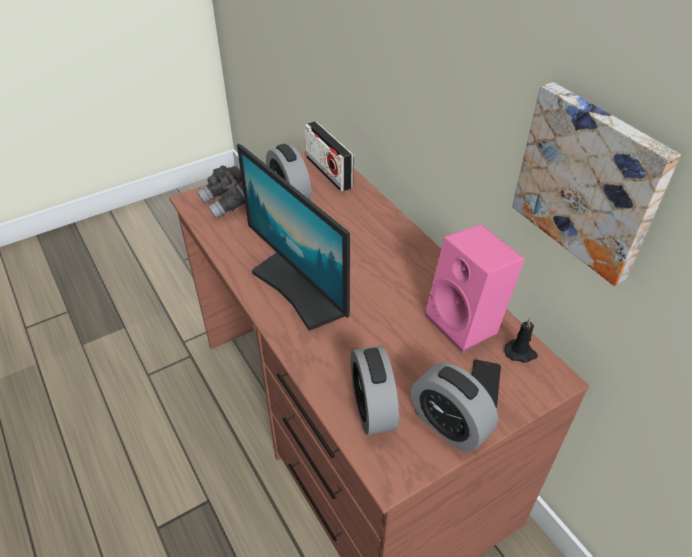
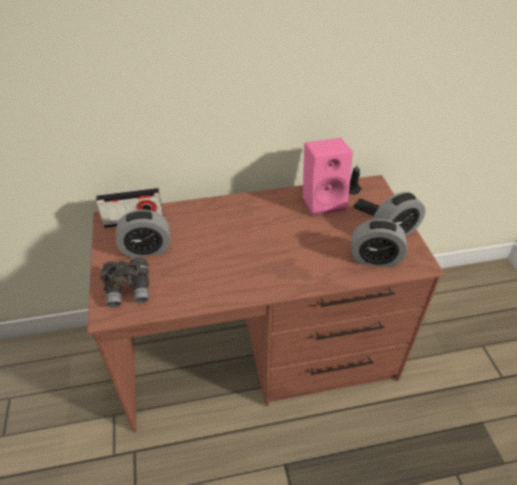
camera: 70 degrees left, 0 degrees up
(300, 289) = (258, 268): monitor -> none
(590, 181) = (352, 75): picture -> none

